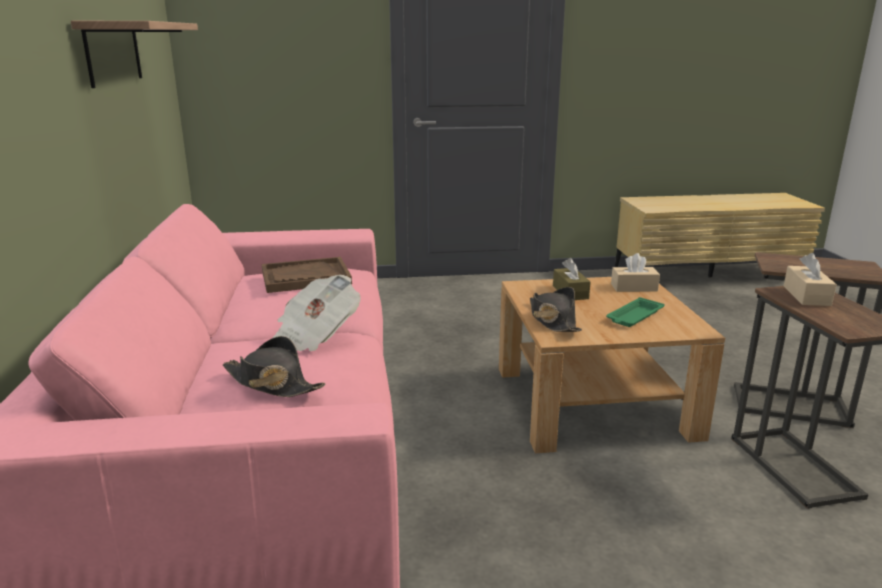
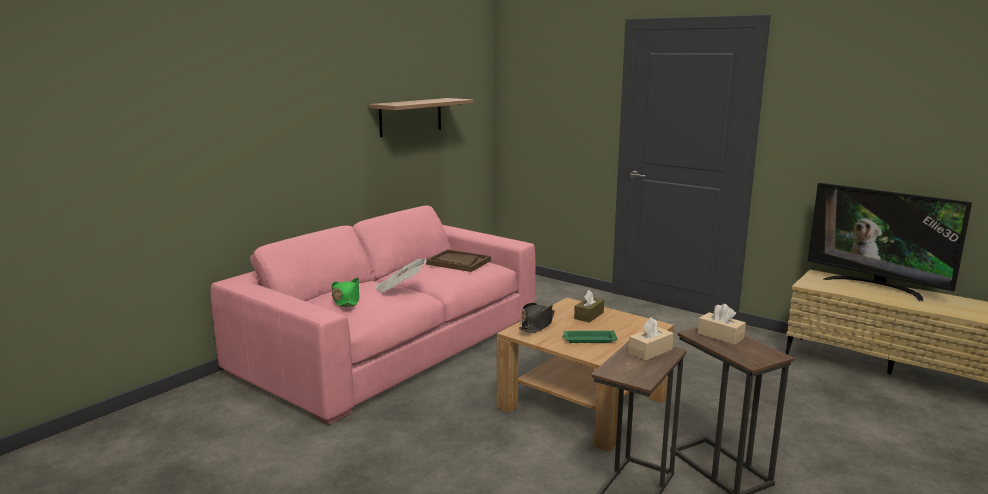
camera: 45 degrees right, 5 degrees down
(272, 383) = (346, 300): black hat -> green hat
(634, 287) = (638, 327): beige tissue box -> beige tissue box (720, 336)
(688, 199) = (876, 286): none -> television

